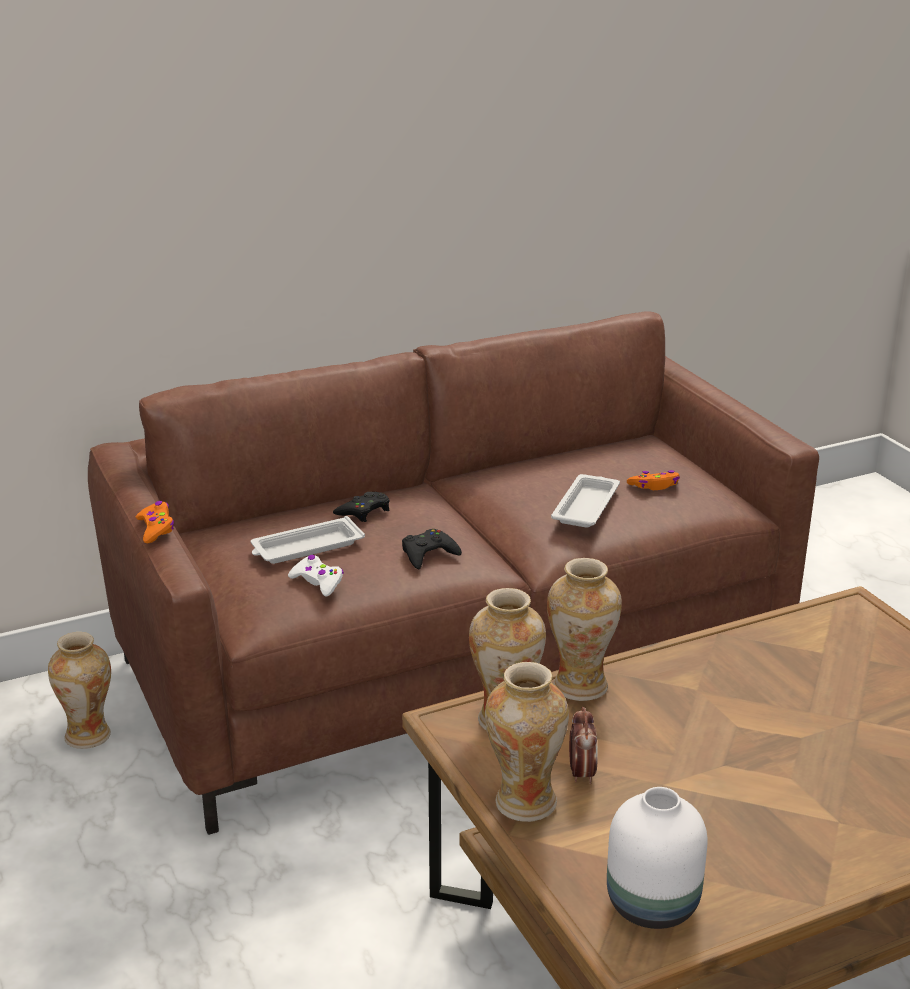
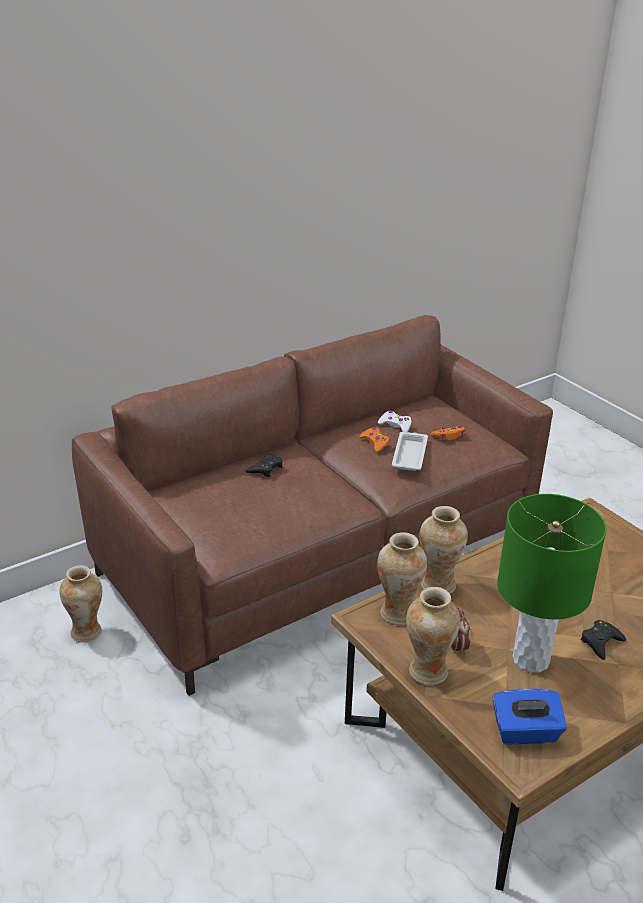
camera: 10 degrees left, 5 degrees up
(156, 528) = (143, 500): orange game controller -> orange game controller (375, 443)
(305, 548) = (235, 499): white tray -> none
(318, 582) = (252, 525): white game controller -> white game controller (395, 425)
(428, 554) = (317, 498): black game controller -> black game controller (601, 642)
(654, 903) = (525, 732): white vase -> blue tissue box
(694, 801) = (530, 659): none -> green table lamp

